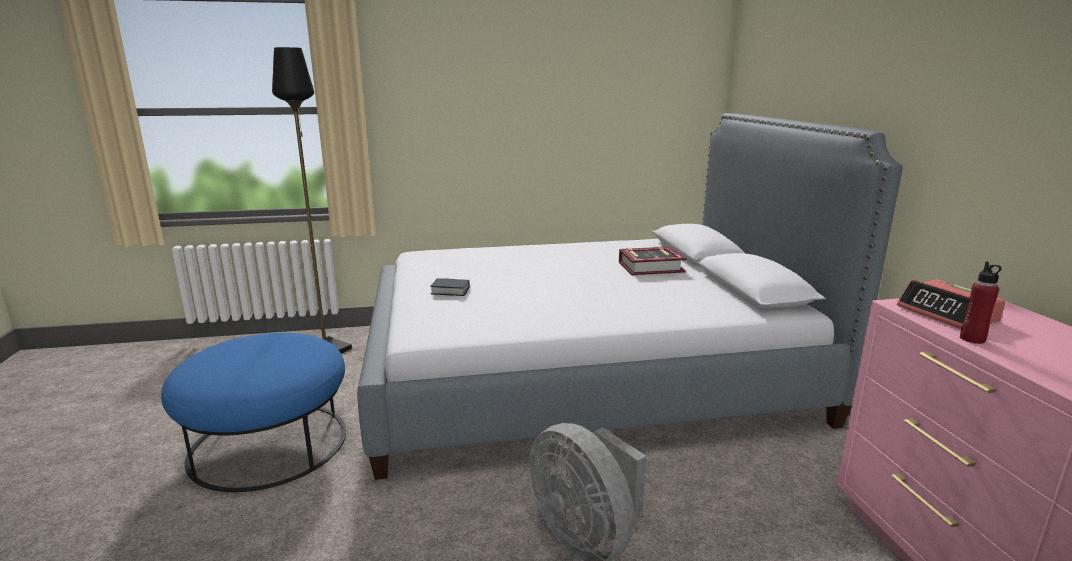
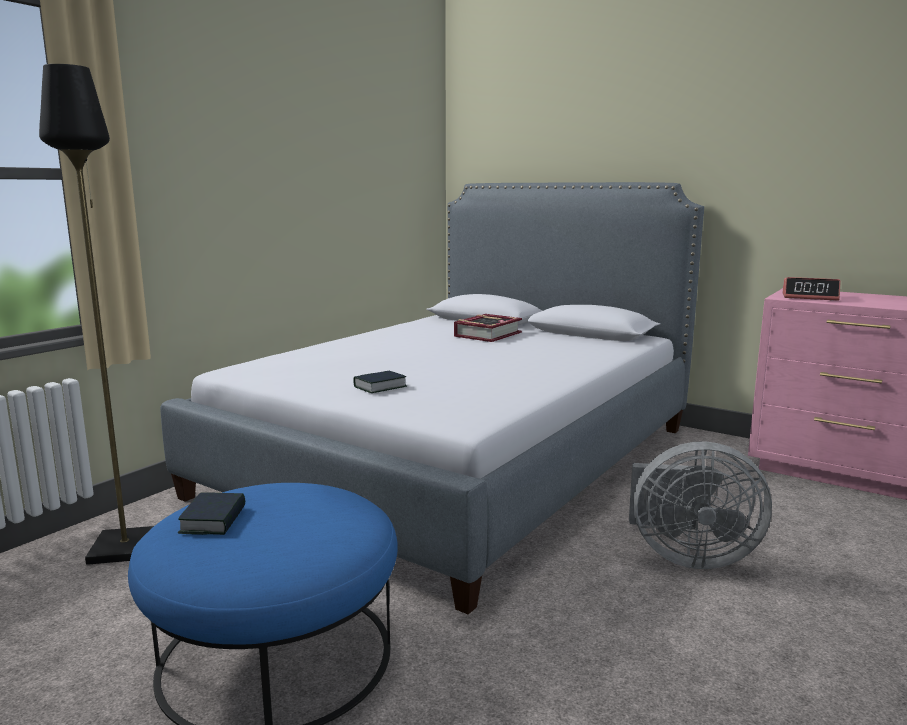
camera: 45 degrees left, 5 degrees down
(240, 346) = (213, 520): none -> book
(972, 339) = (852, 303): red bottle -> none

